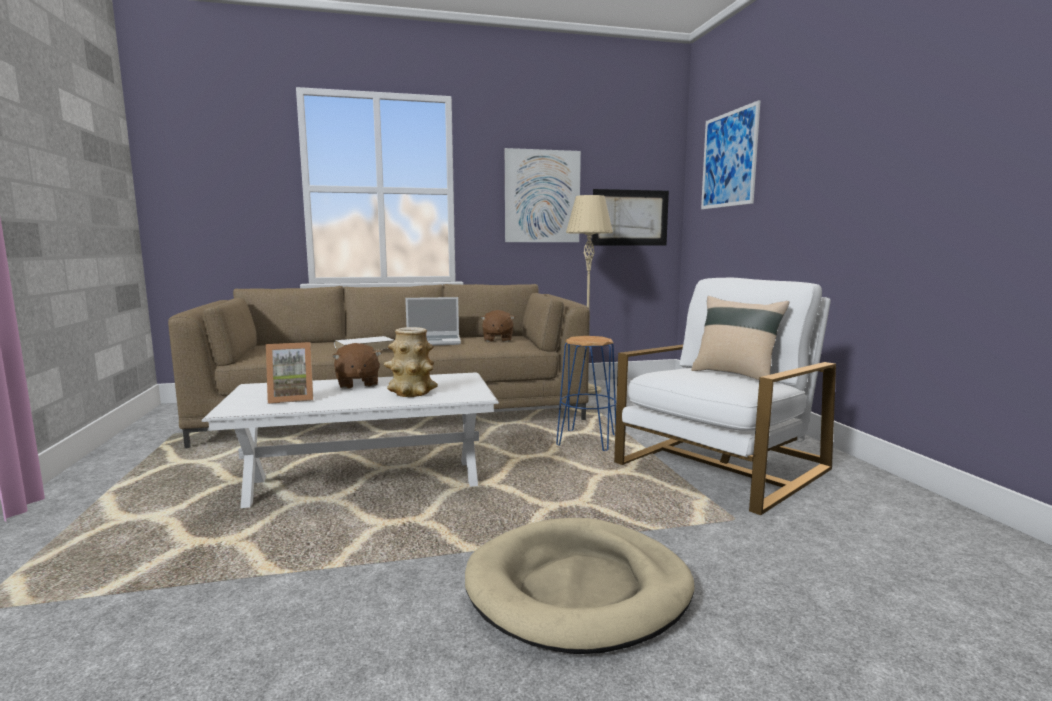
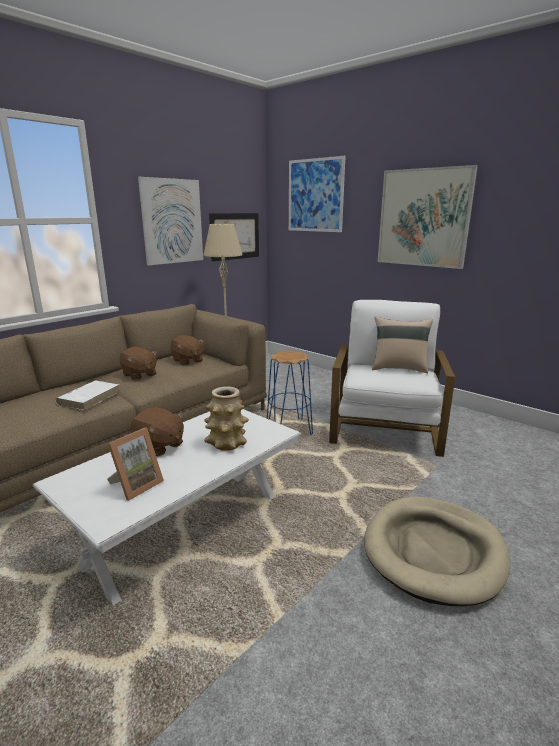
camera: 35 degrees left, 10 degrees up
(434, 342) = (139, 375): laptop -> brown plush toy
(845, 166) = (423, 218): none -> picture

